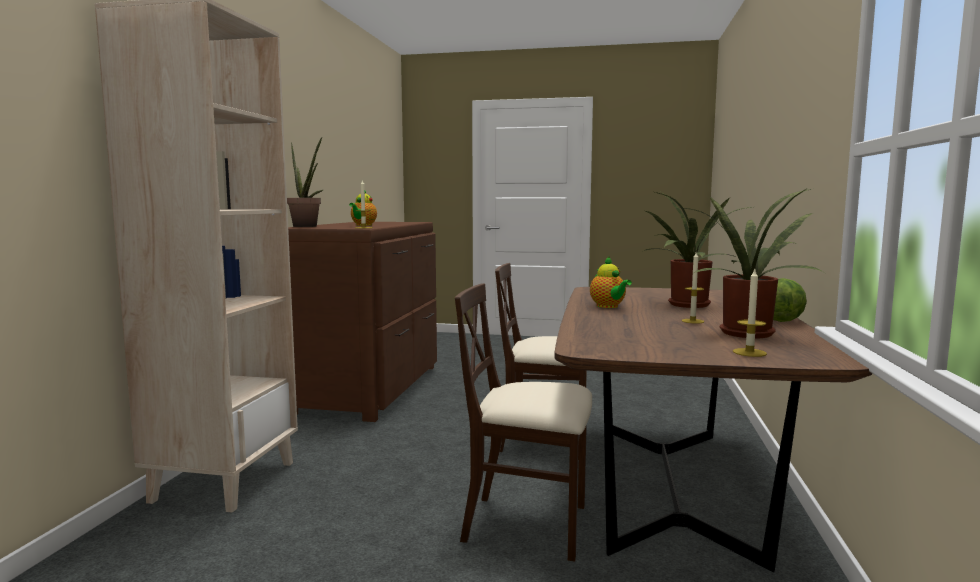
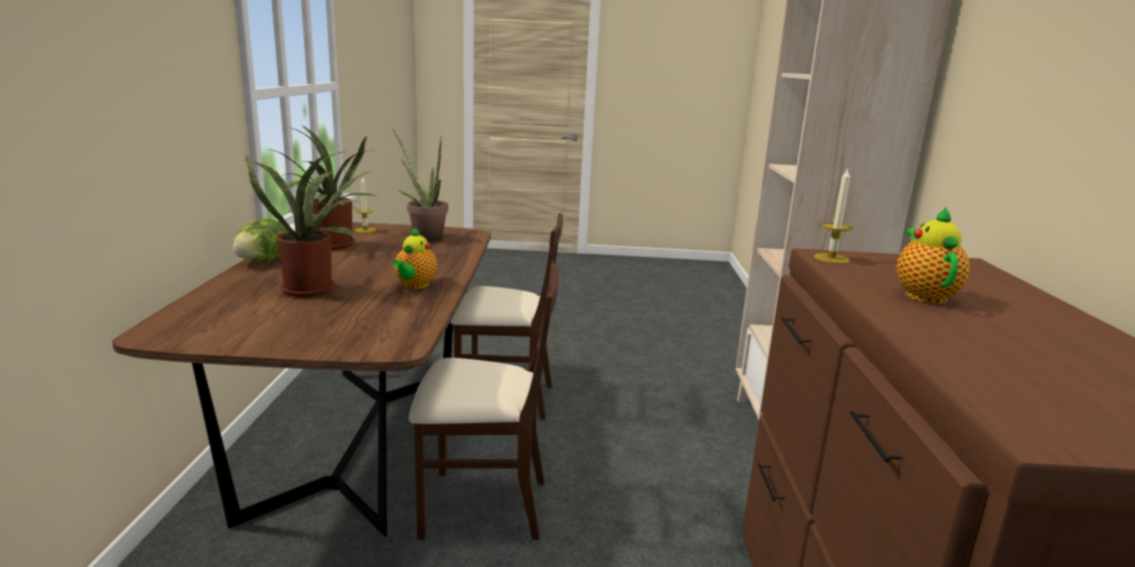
camera: 170 degrees right, 10 degrees up
(307, 226) = (979, 274): potted plant -> potted plant (423, 237)
(608, 306) = (414, 285): teapot -> teapot turned 135 degrees counterclockwise
(692, 321) = (353, 260): candle -> none

